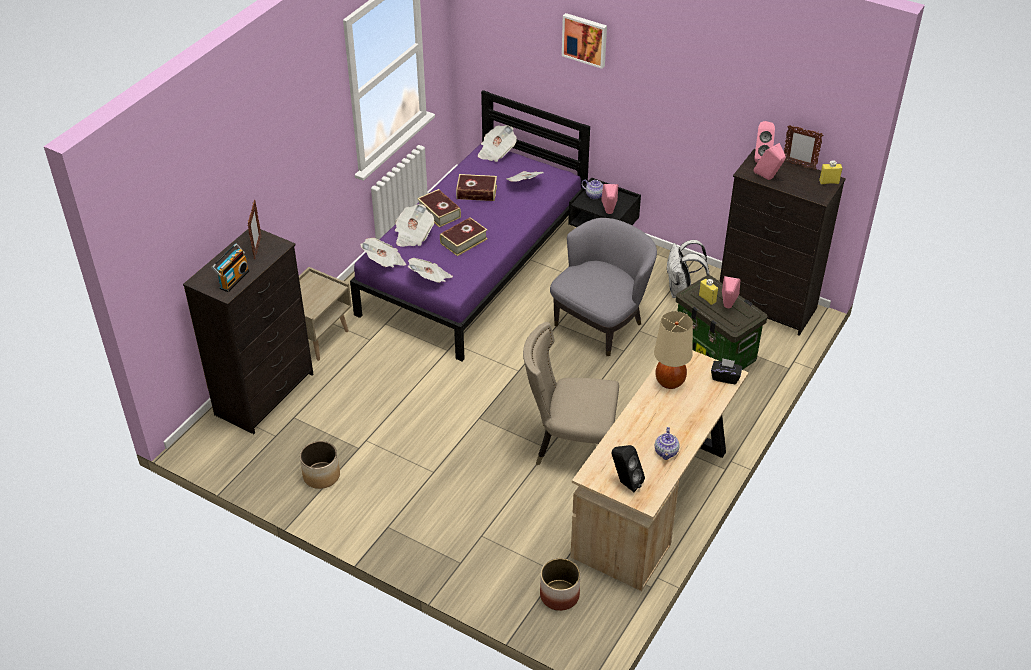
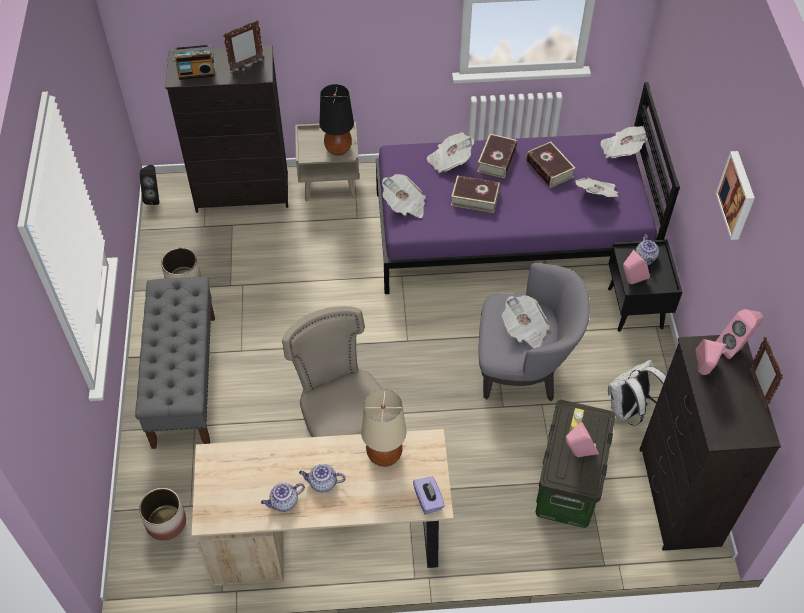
camera: 55 degrees right, 10 degrees up
(324, 291) = (338, 149): none -> black table lamp
(384, 262) = (398, 163): newspaper -> newspaper (524, 329)
(428, 522) = (184, 379): none -> grey bench
(585, 39) = (707, 91): picture -> picture (738, 195)
(625, 483) = (220, 489): black speaker -> black speaker (154, 197)
(667, 424) = (322, 483): none -> teapot
(725, 377) = (428, 500): black tissue box -> purple tissue box
(829, 182) = (756, 433): yellow bottle -> none

